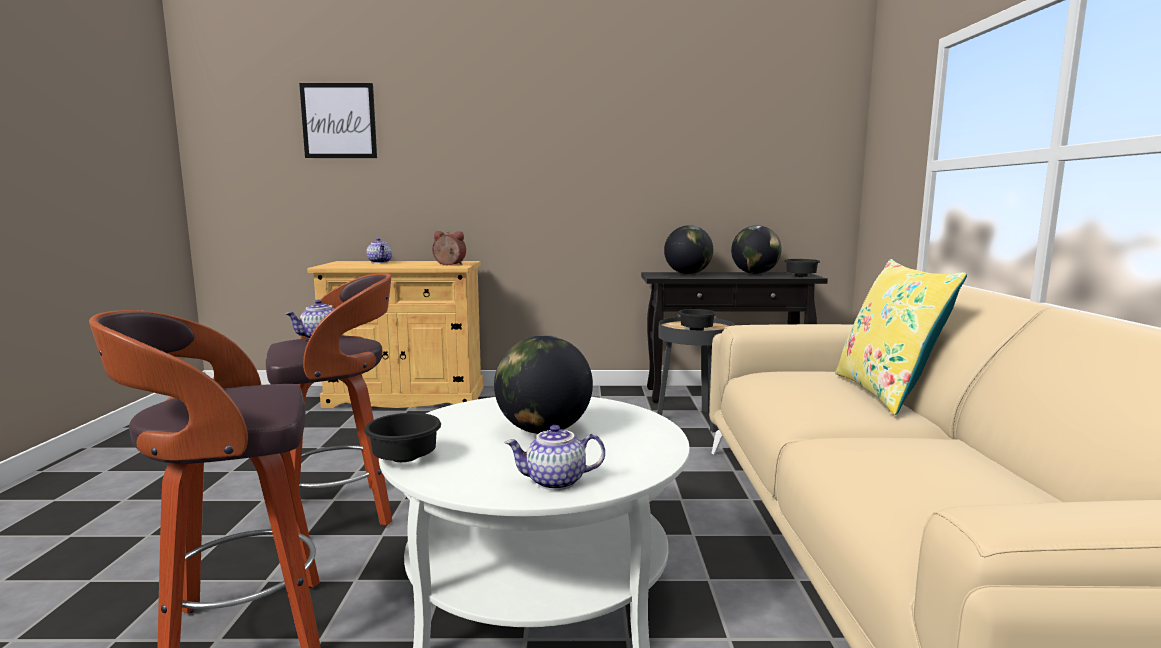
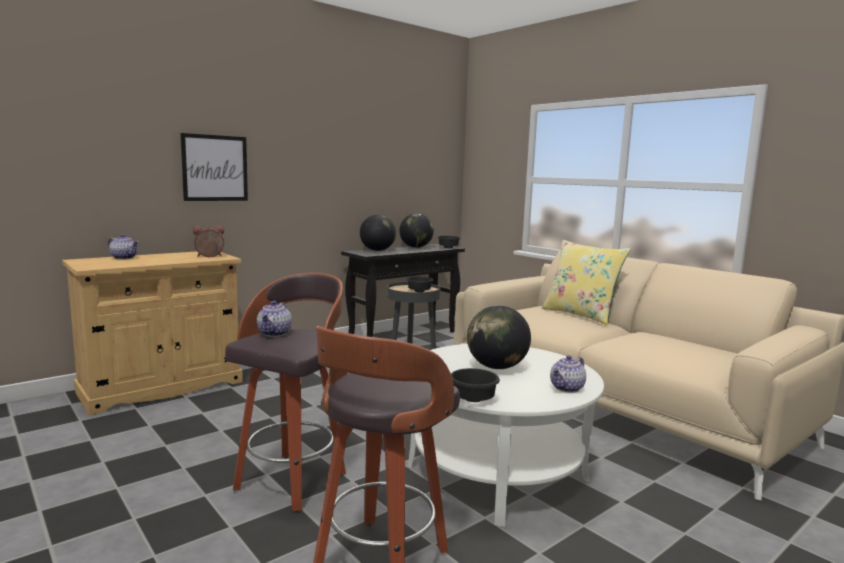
camera: 40 degrees left, 0 degrees up
(339, 121) = (60, 111): picture -> picture (215, 168)

